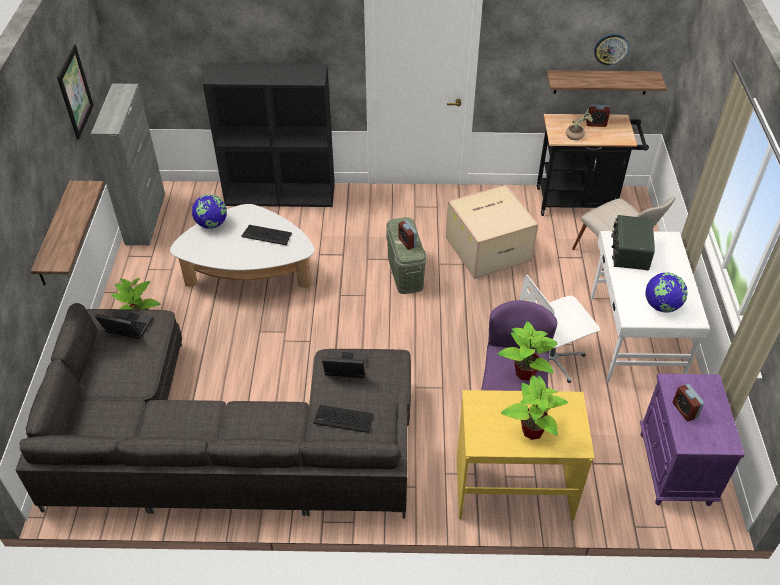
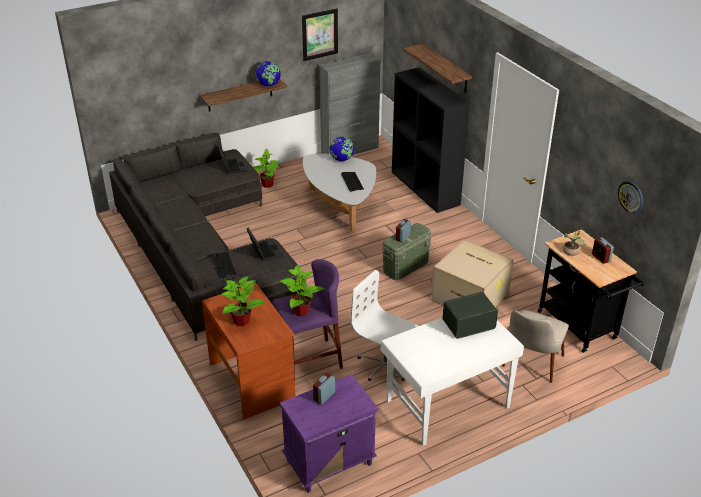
camera: 60 degrees right, 10 degrees down
(513, 486) = (253, 381): yellow desk -> brown desk
(601, 82) = (622, 225): shelf -> shelf (446, 68)
(661, 306) = (422, 355): globe -> globe (268, 85)

